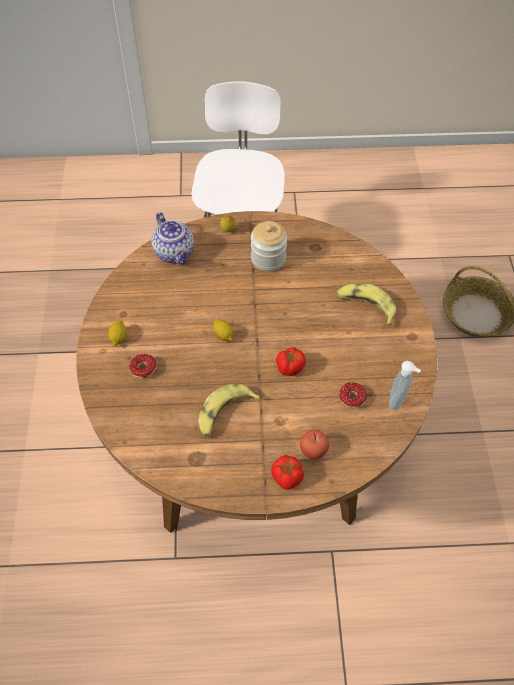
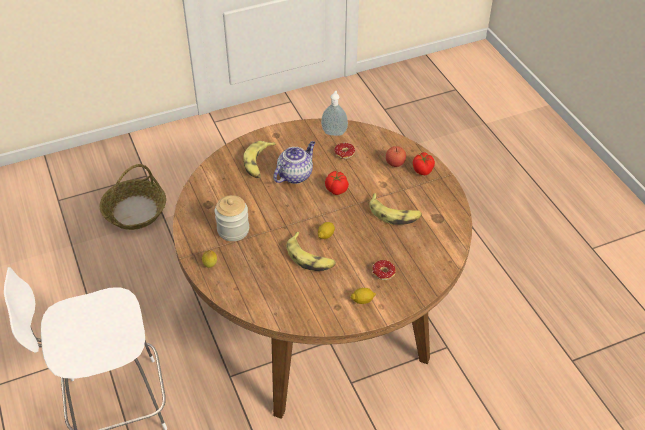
camera: 110 degrees left, 10 degrees down
(175, 253) = (252, 295): teapot -> teapot (295, 175)
(198, 311) = (310, 257): none -> banana

